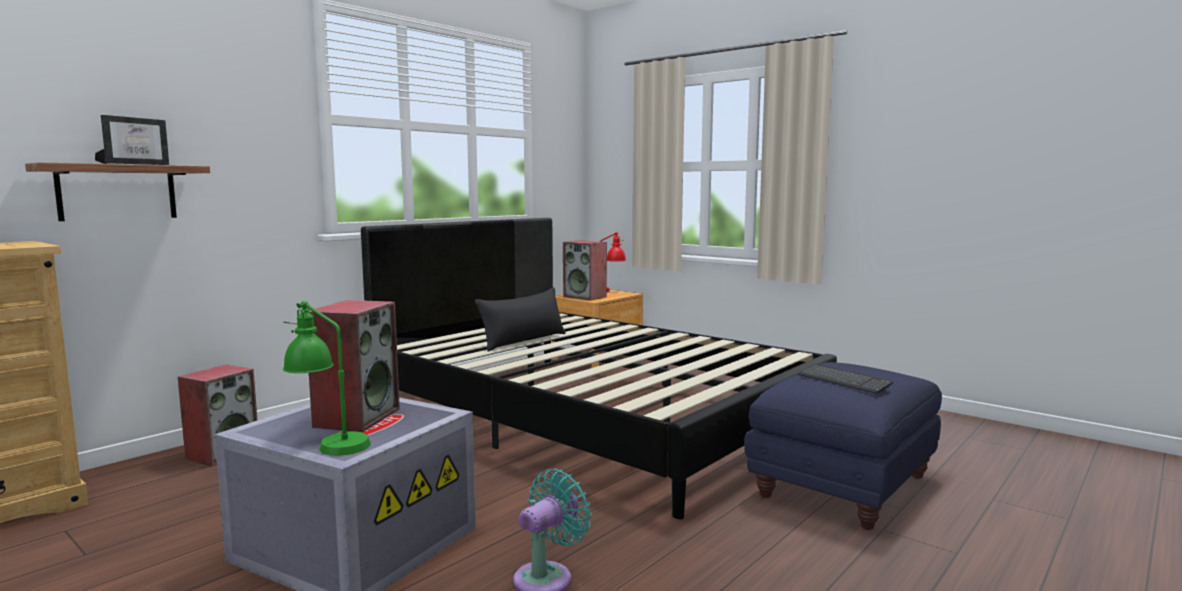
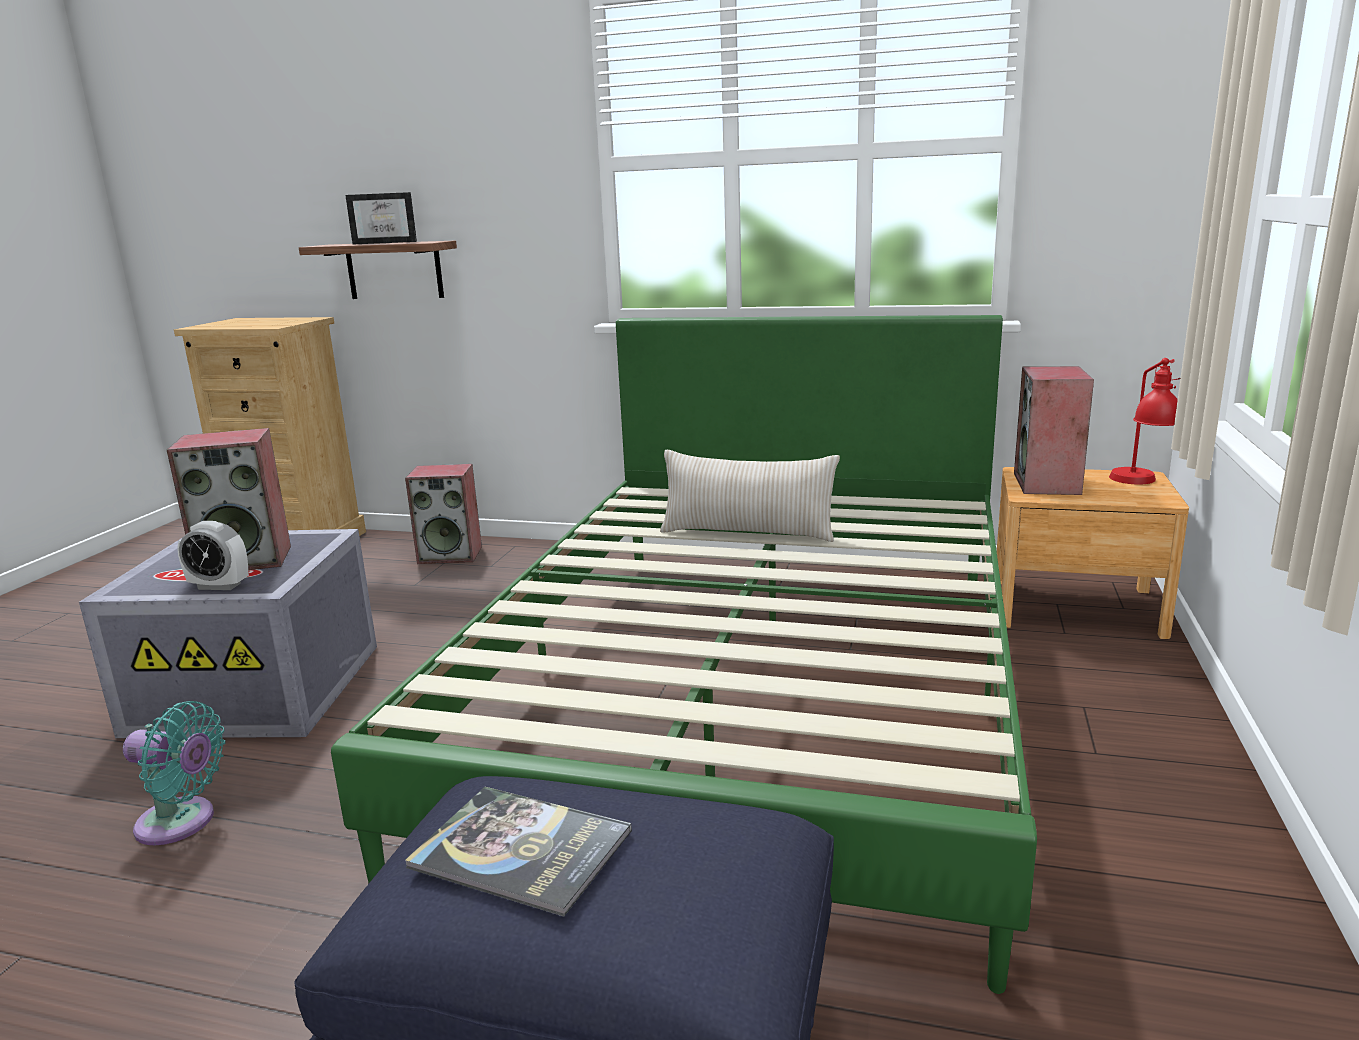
camera: 65 degrees right, 10 degrees up
(328, 443) = (157, 574): green table lamp -> none
(408, 425) = (219, 586): none -> alarm clock
(523, 341) = (747, 533): black pillow -> beige pillow
(592, 415) = (753, 693): black bed -> green bed
(844, 381) = (521, 850): keyboard -> book

